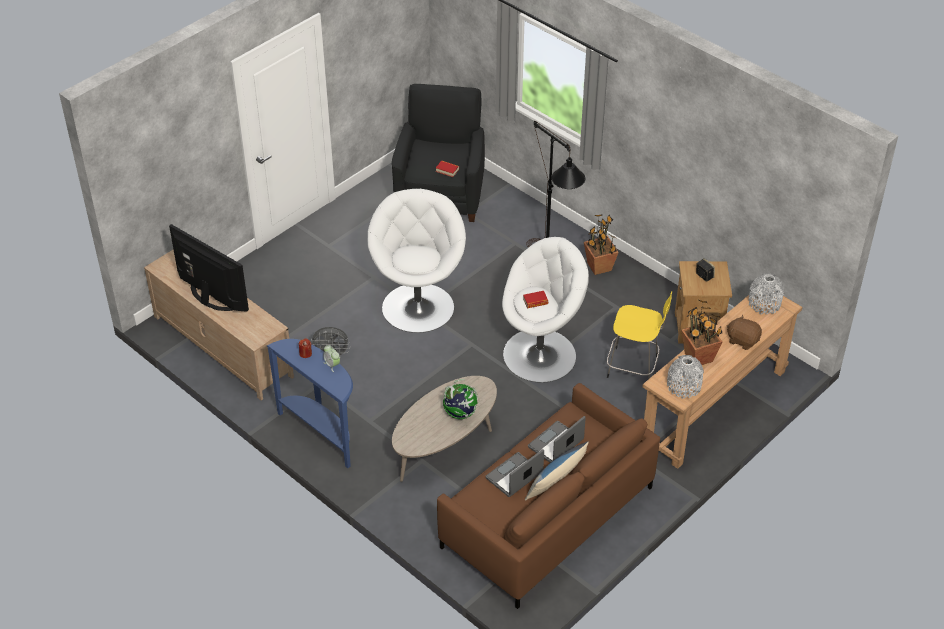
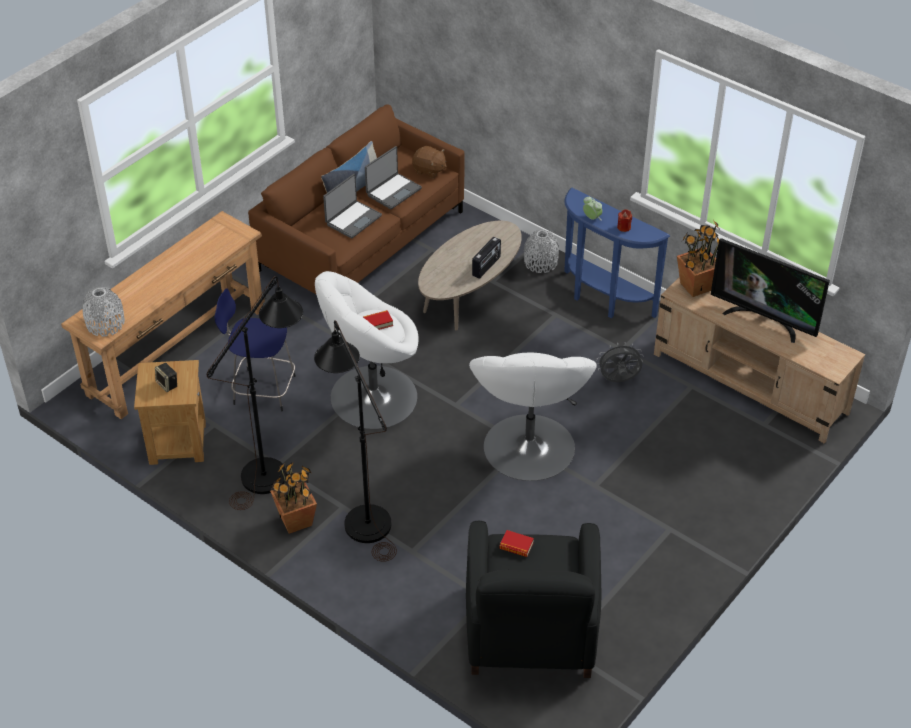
camera: 175 degrees right, 0 degrees up
(431, 404) = (486, 266): none -> radio
(460, 413) = (454, 260): globe -> none
(620, 304) = (272, 468): none -> black floor lamp
(634, 367) = (262, 389): yellow stool -> blue stool
(684, 386) = (217, 232): grey vase -> grey vase (540, 262)
(699, 357) = (195, 260): potted plant -> potted plant (695, 286)
(742, 340) = (142, 281): brown plush toy -> brown plush toy (429, 170)

